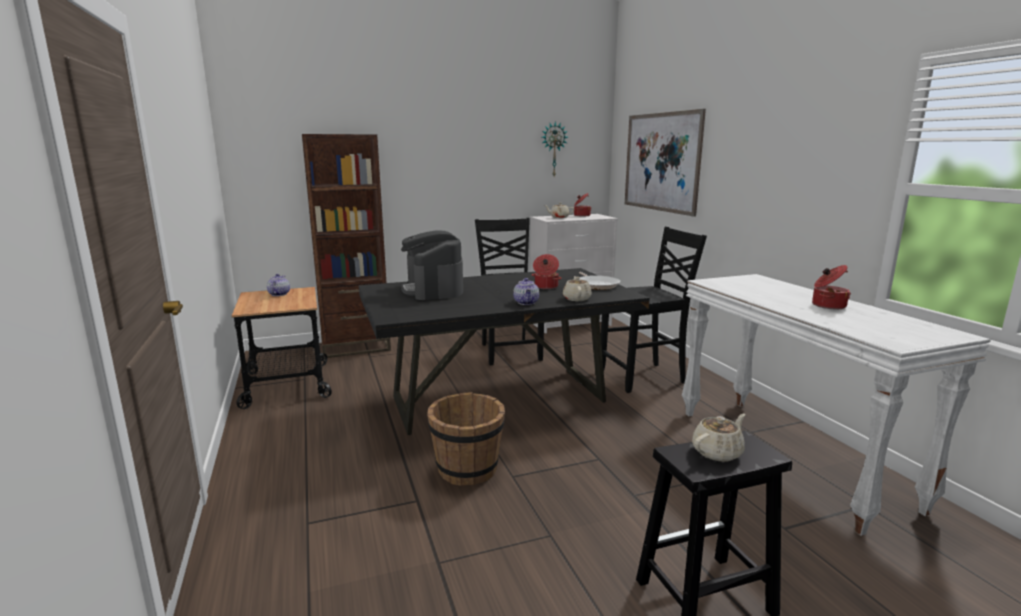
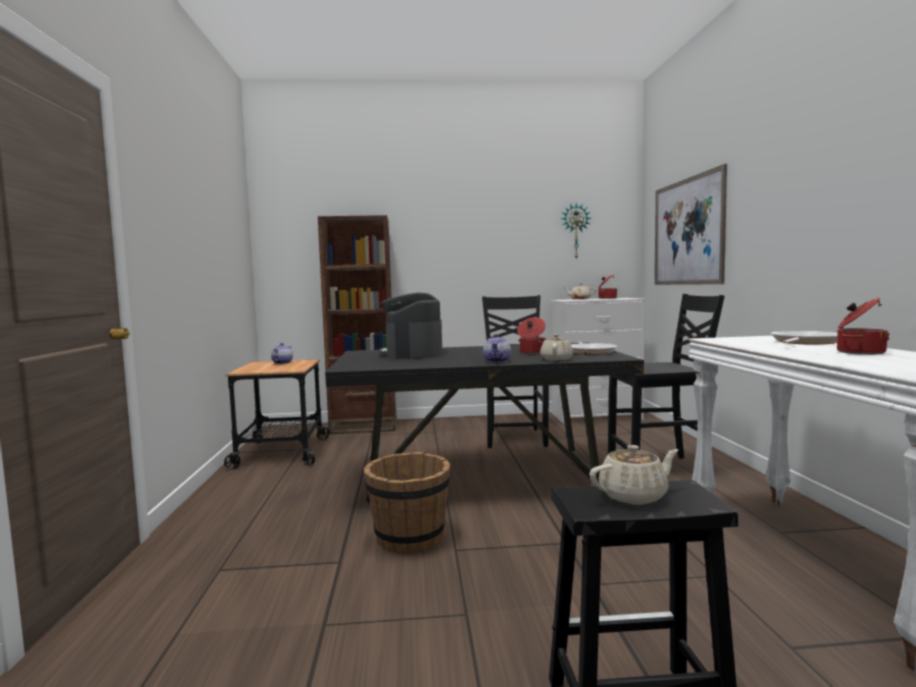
camera: 15 degrees right, 10 degrees down
(779, 288) = (804, 342): none -> frying pan

